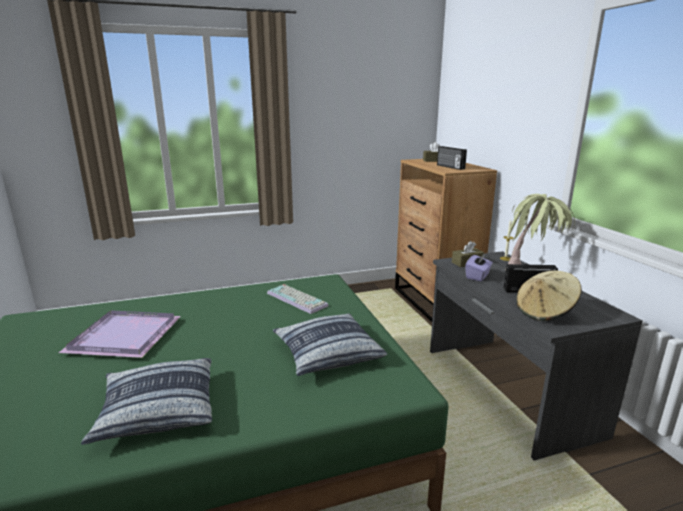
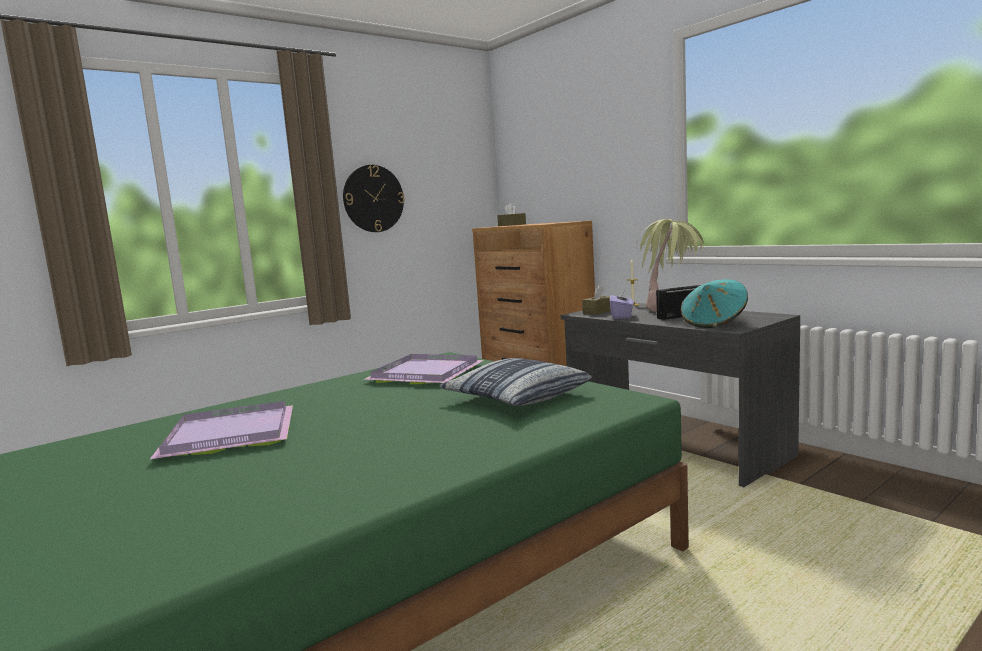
camera: 20 degrees left, 10 degrees down
(157, 409) = (364, 468): pillow -> none
(298, 299) = (428, 373): keyboard -> purple tray
(322, 130) = (373, 198): none -> wall clock
(450, 167) = (539, 223): radio -> none
(545, 312) = (714, 323): beige hat -> turquoise hat

